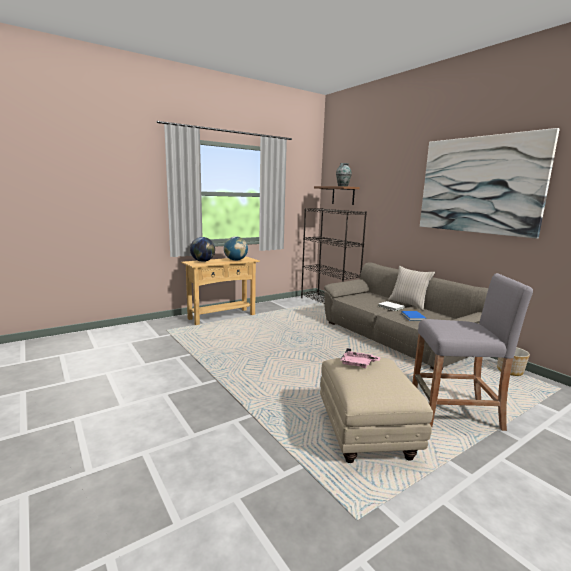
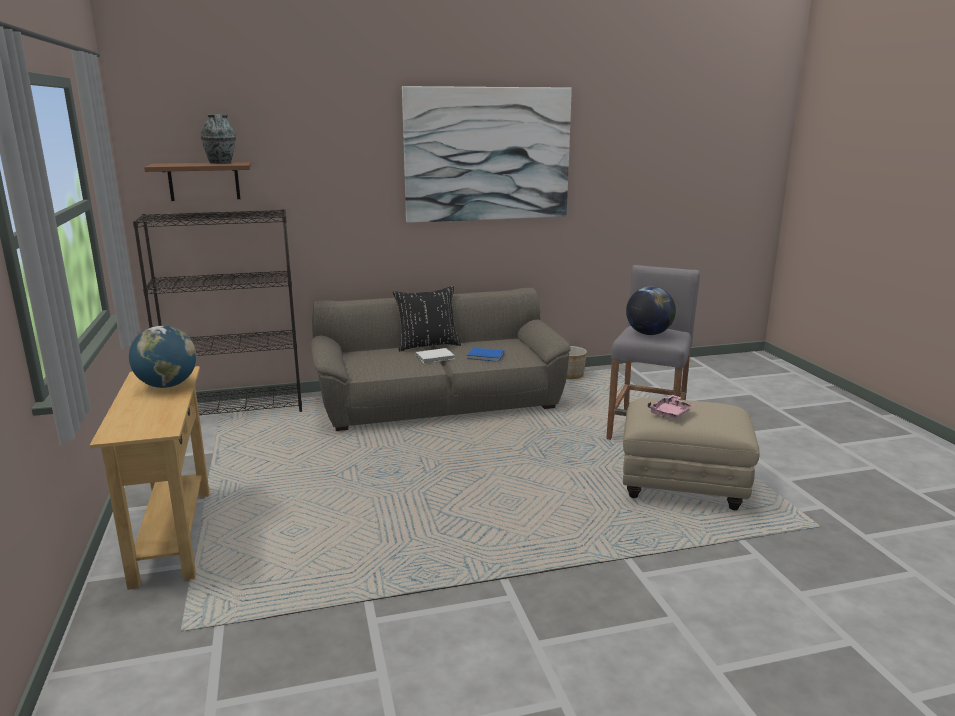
camera: 70 degrees left, 5 degrees up
(203, 261) = (131, 419): globe -> globe (648, 334)
(408, 304) = (427, 345): beige pillow -> black pillow

